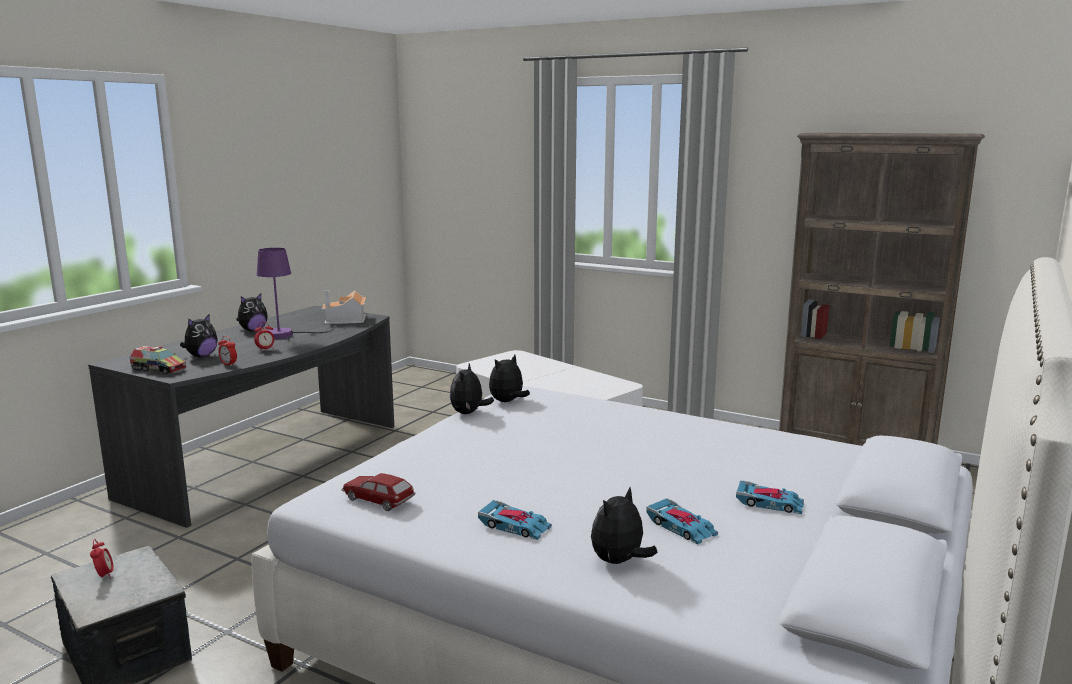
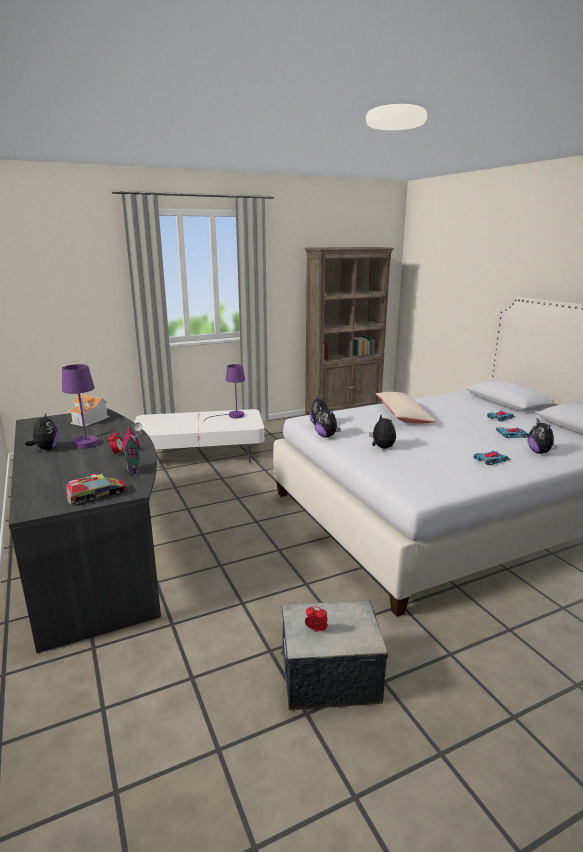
camera: 55 degrees left, 5 degrees up
(201, 356) = (88, 476): plush toy -> plush toy (382, 448)
(228, 364) = (135, 470): alarm clock -> toy house
(378, 499) = (434, 480): toy car -> none
(592, 382) = (231, 416): none -> purple table lamp
(635, 434) = (403, 415): none -> beige pillow

